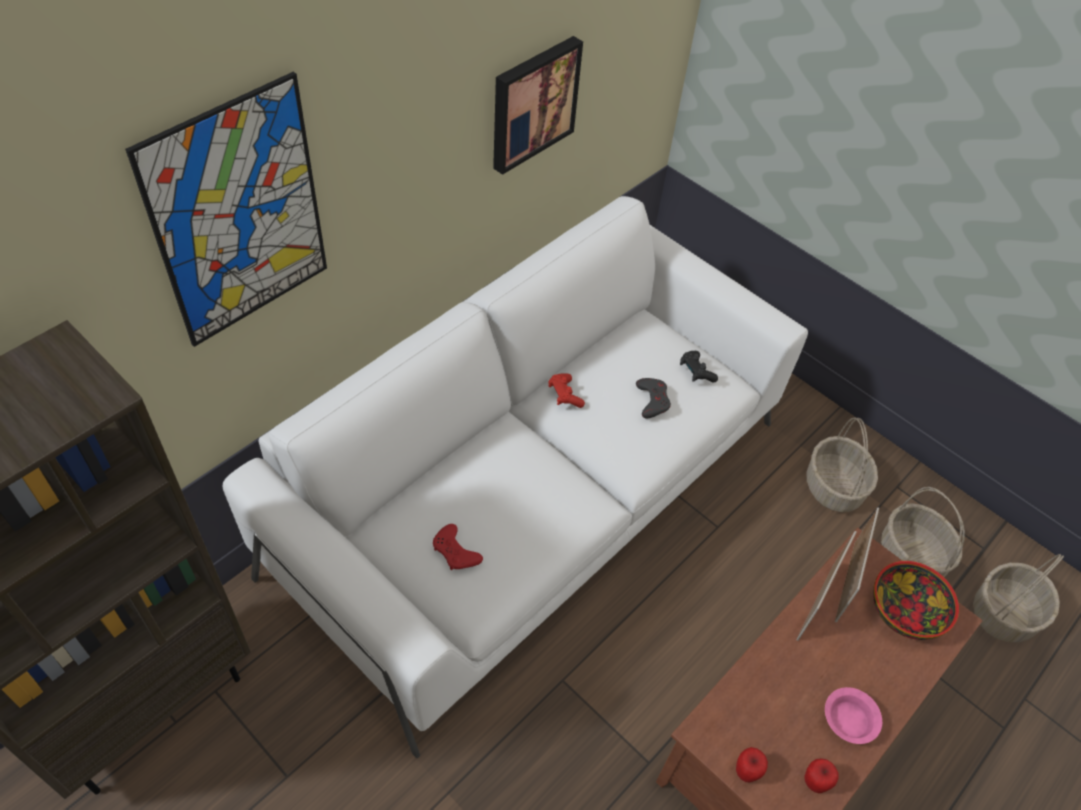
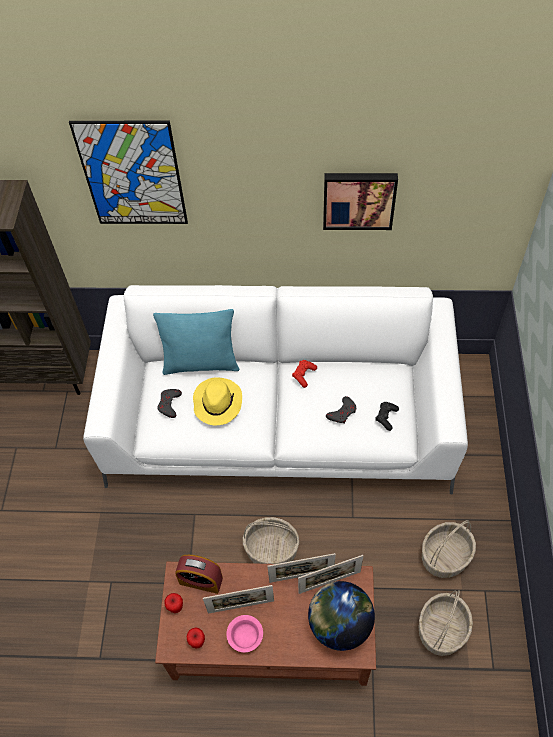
camera: 55 degrees right, 5 degrees up
(432, 475) = (201, 363): none -> turquoise pillow
(455, 552) = (169, 404): red game controller -> grey game controller
(510, 500) = (217, 402): none -> yellow hat
(733, 713) = (201, 580): none -> alarm clock
(805, 695) = (241, 606): none -> picture frame
(905, 612) = (339, 624): bowl -> globe
(1003, 613) = (456, 708): basket -> basket (272, 549)

